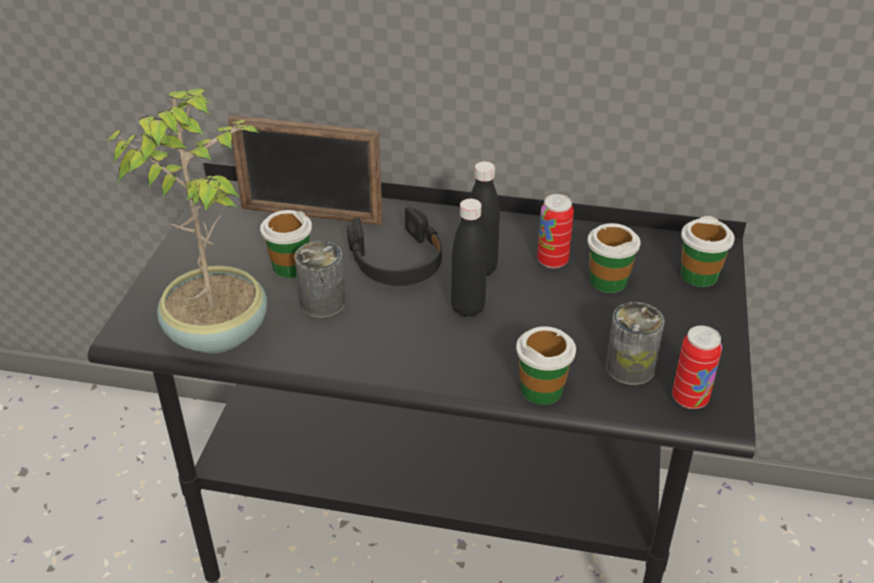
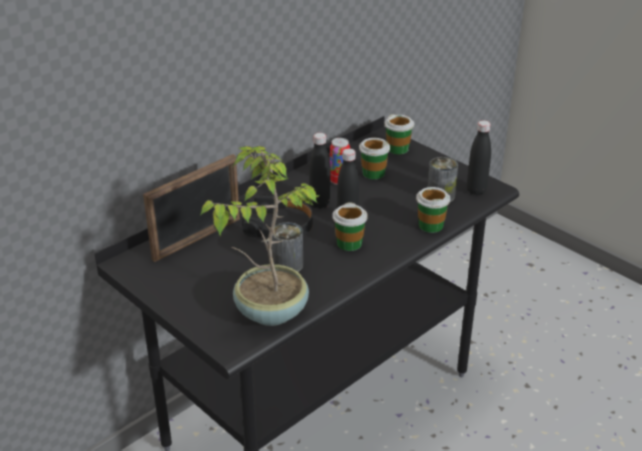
camera: 55 degrees left, 5 degrees down
(290, 267) = (240, 264): cup -> cup (349, 243)
(689, 399) = (476, 190): can -> black bottle

